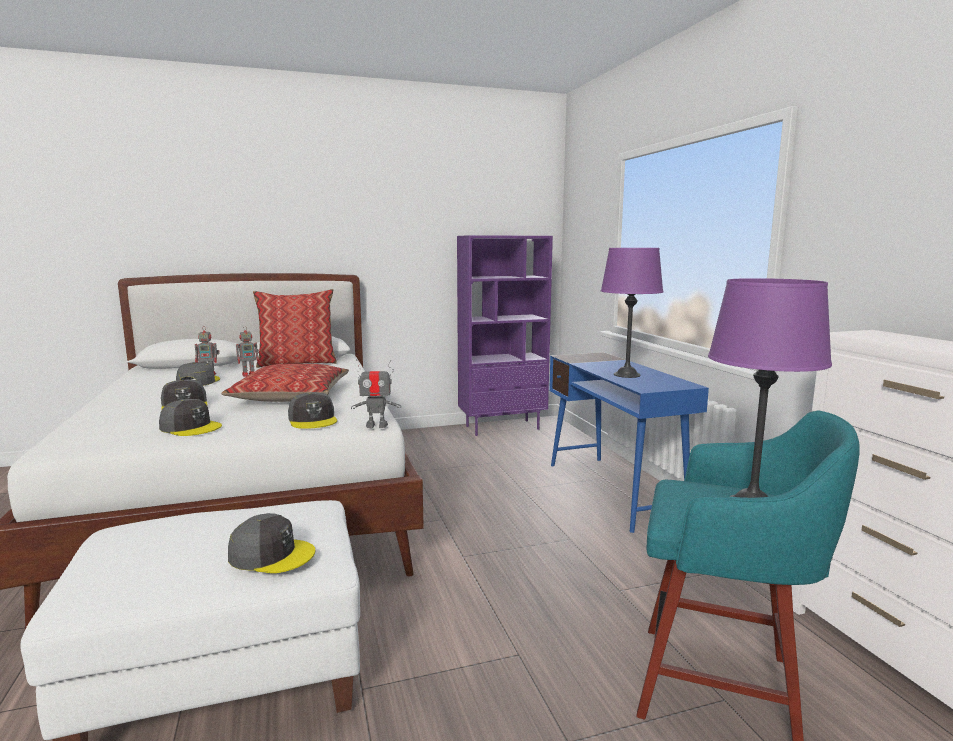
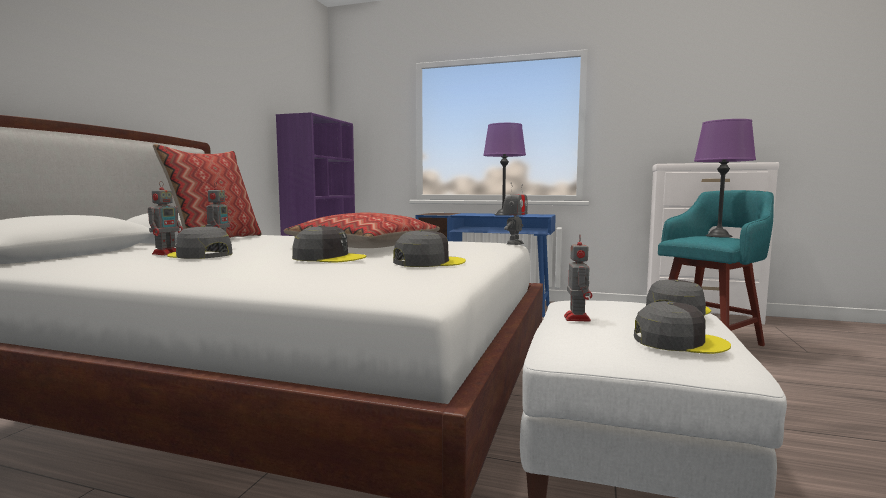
camera: 55 degrees left, 5 degrees down
(213, 516) = (576, 318): none -> toy robot
(313, 420) = (473, 247): grey cap -> grey cap (678, 341)

